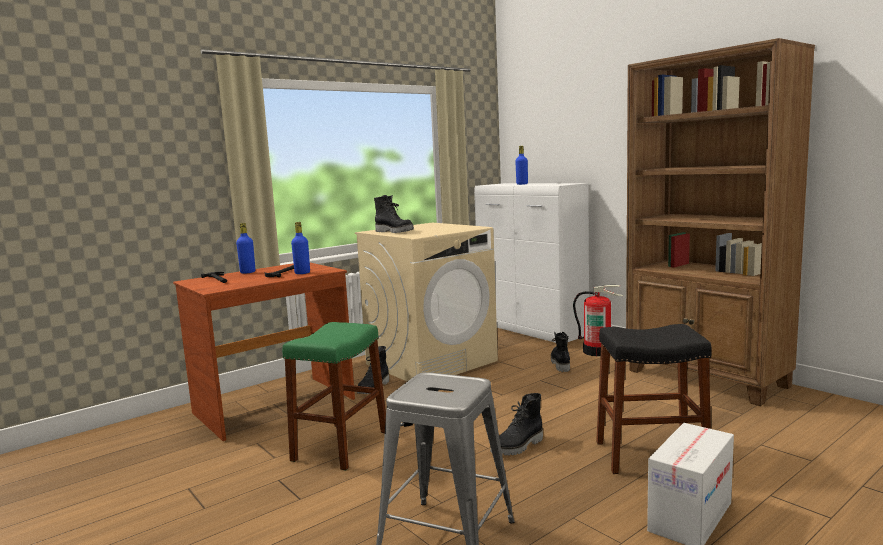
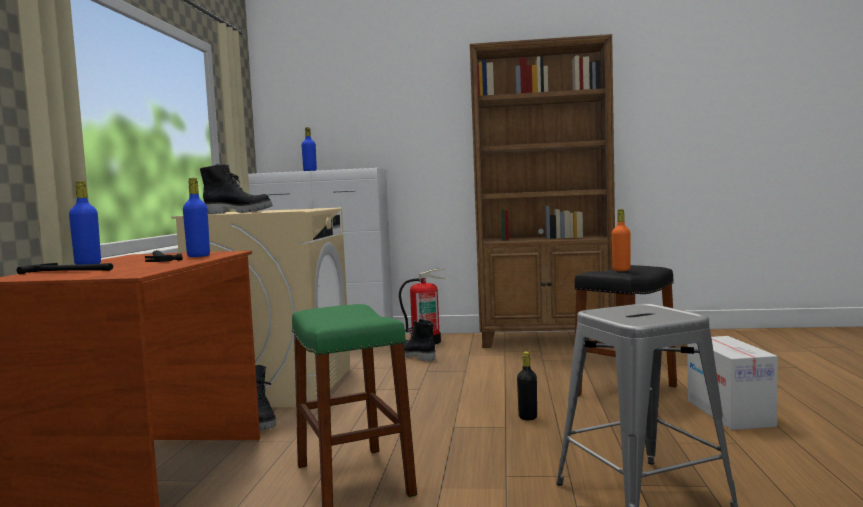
camera: 45 degrees left, 5 degrees down
(518, 447) = (528, 417): black boot -> black bottle
(651, 331) = (621, 270): none -> orange bottle

